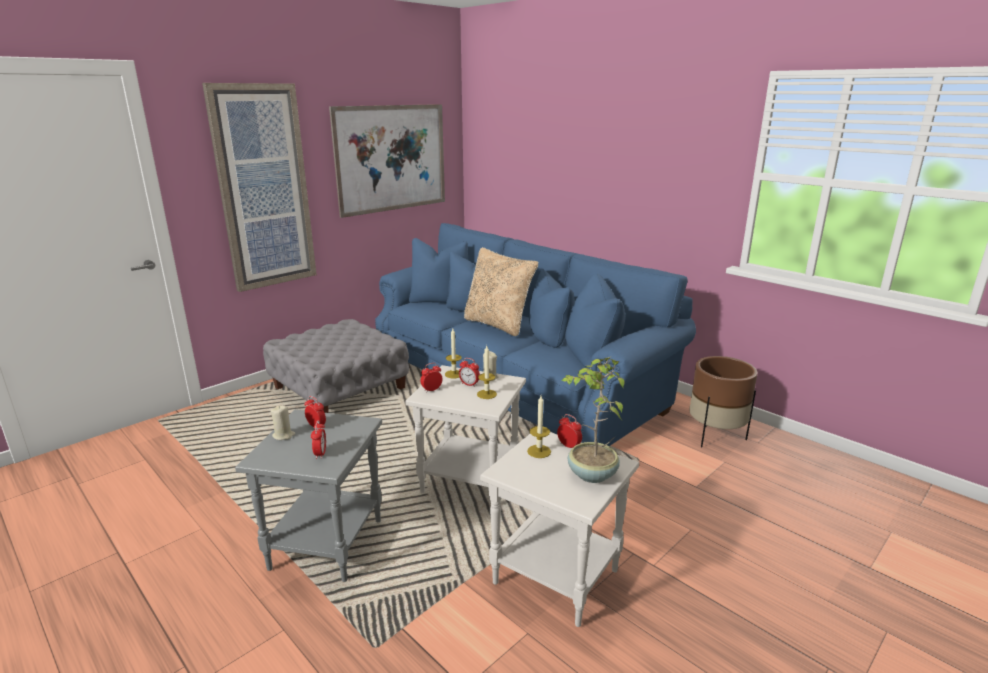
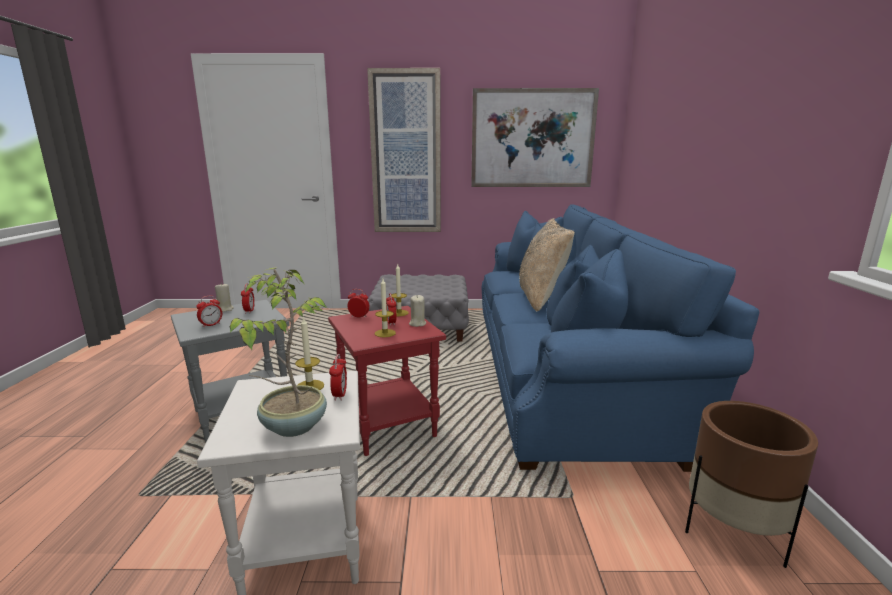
camera: 45 degrees right, 5 degrees down
(471, 480) = (390, 426): white side table -> red side table

